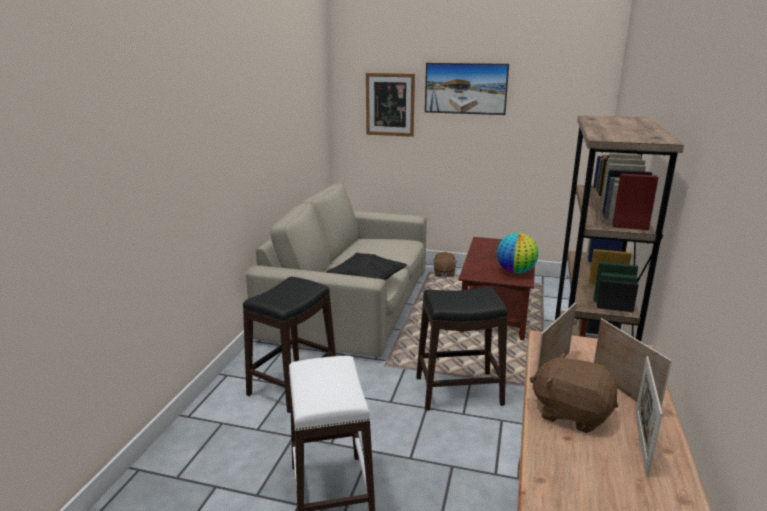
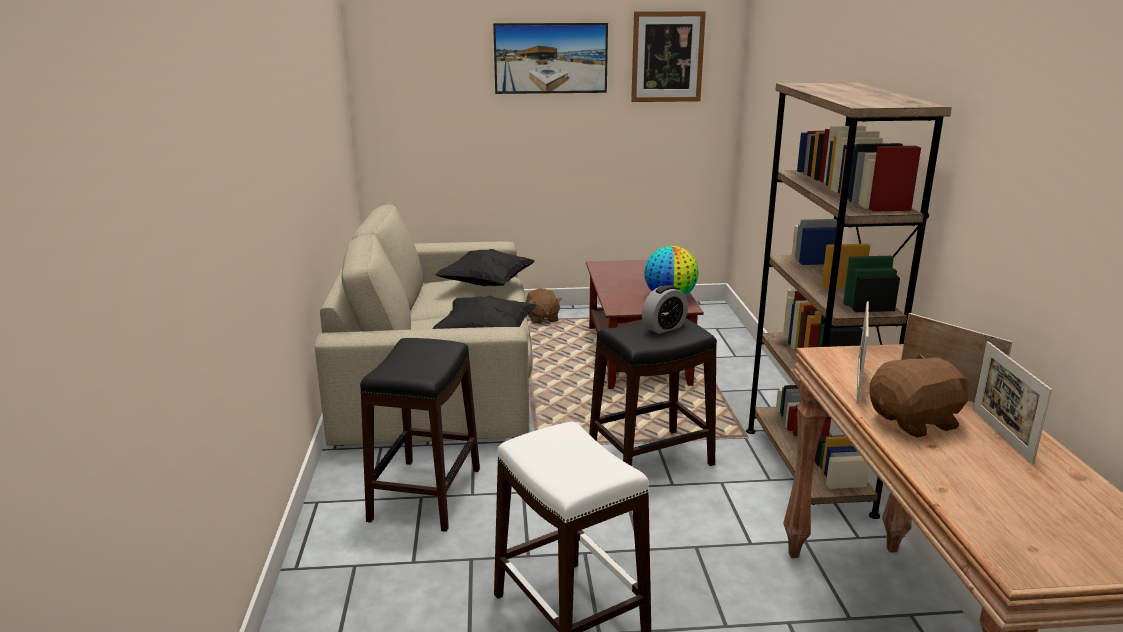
camera: 20 degrees left, 0 degrees up
(390, 104) = (443, 85): picture -> picture (667, 57)
(393, 245) = (486, 284): none -> black pillow
(471, 295) = (664, 327): none -> alarm clock
(571, 413) = (915, 421): brown plush toy -> brown plush toy turned 150 degrees clockwise

